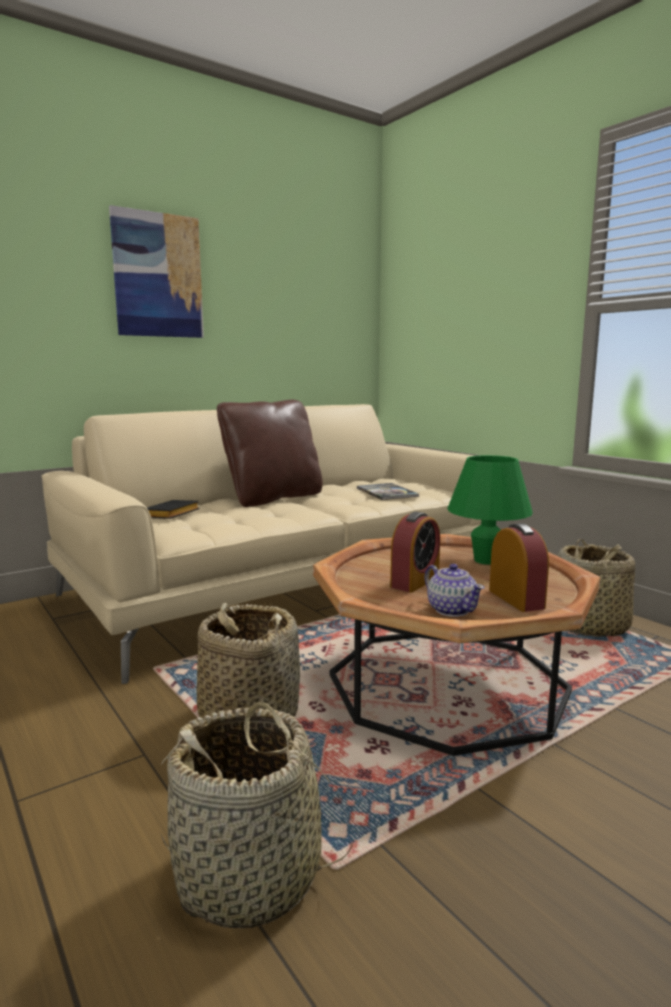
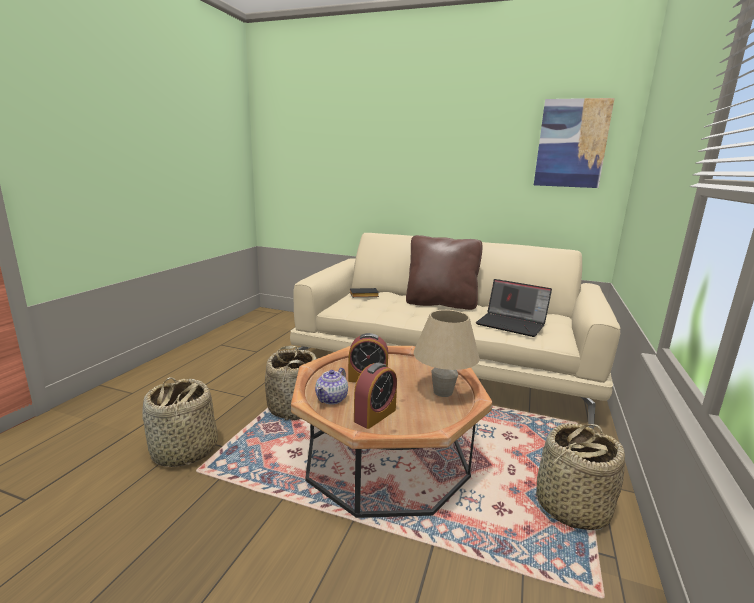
camera: 55 degrees right, 5 degrees up
(158, 276) = (428, 148): picture -> picture (571, 144)
(387, 492) = (512, 324): book -> laptop
(486, 560) = (443, 392): green table lamp -> beige table lamp

